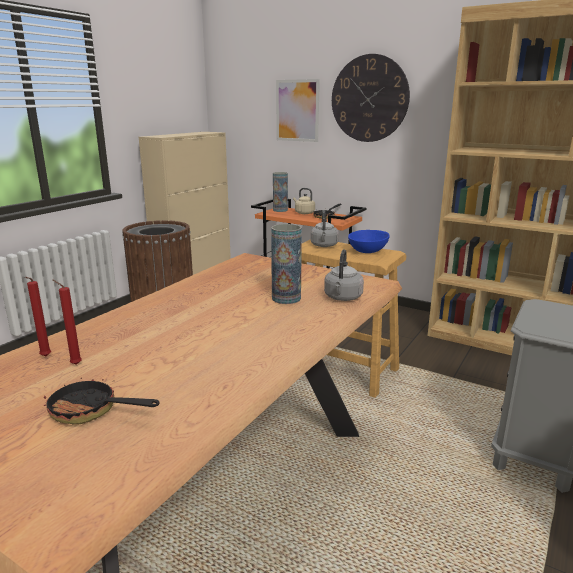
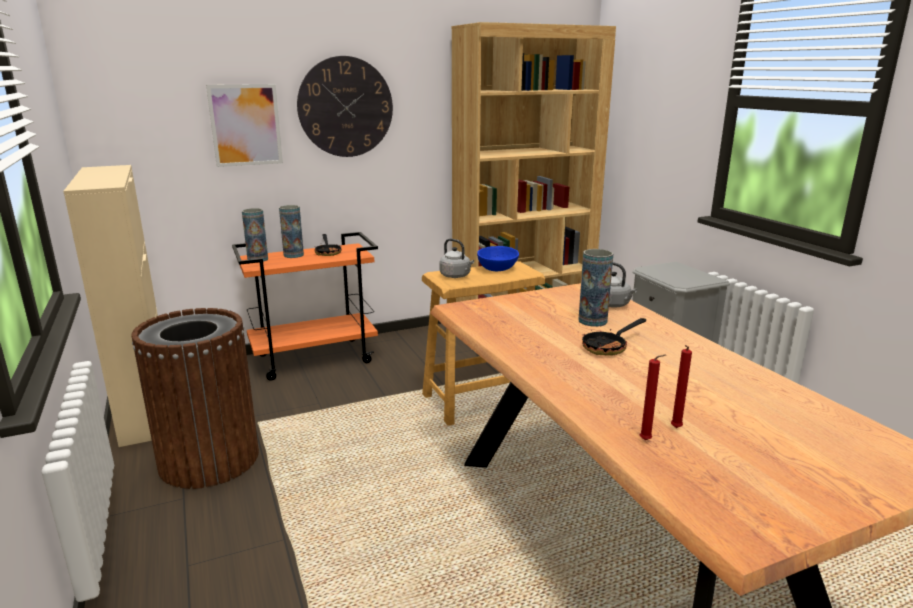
camera: 55 degrees left, 0 degrees up
(91, 411) = (776, 433): frying pan -> frying pan (609, 347)
(303, 213) = (293, 255): beige kettle -> vase

